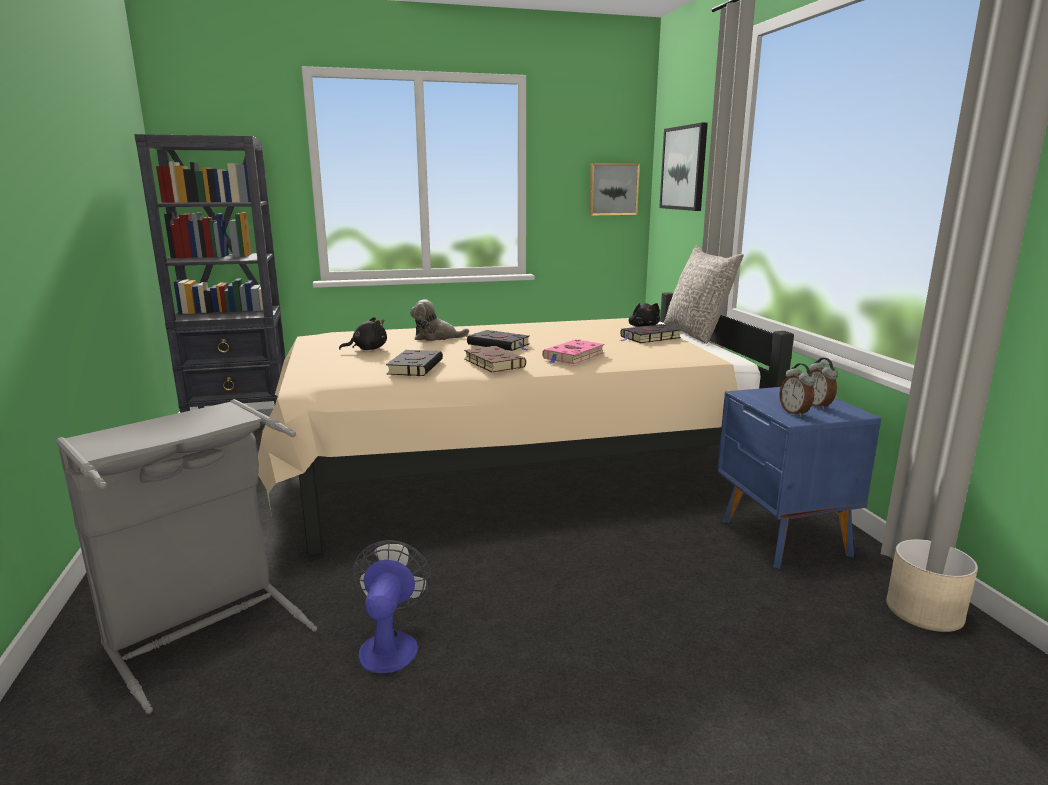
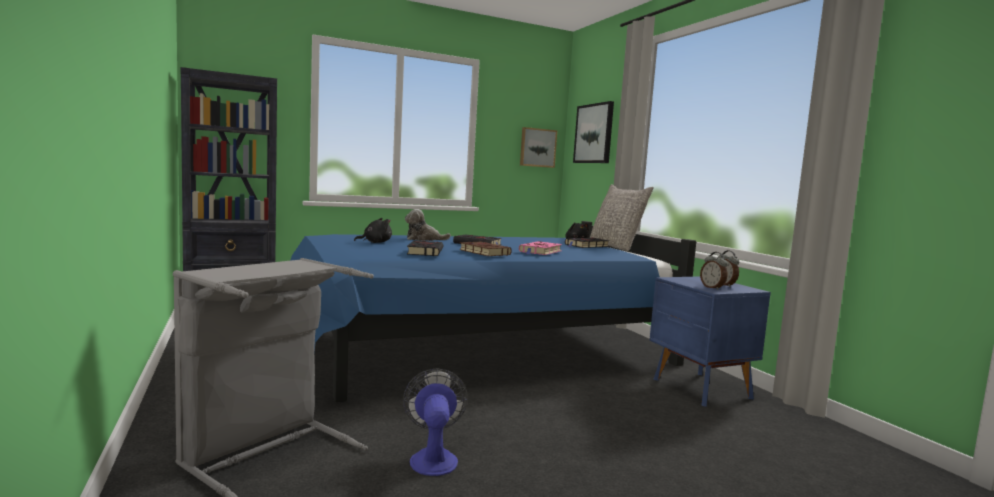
camera: 10 degrees left, 10 degrees down
(509, 470) = (477, 349): beige bed -> blue bed
(925, 611) = (814, 428): beige planter -> none

